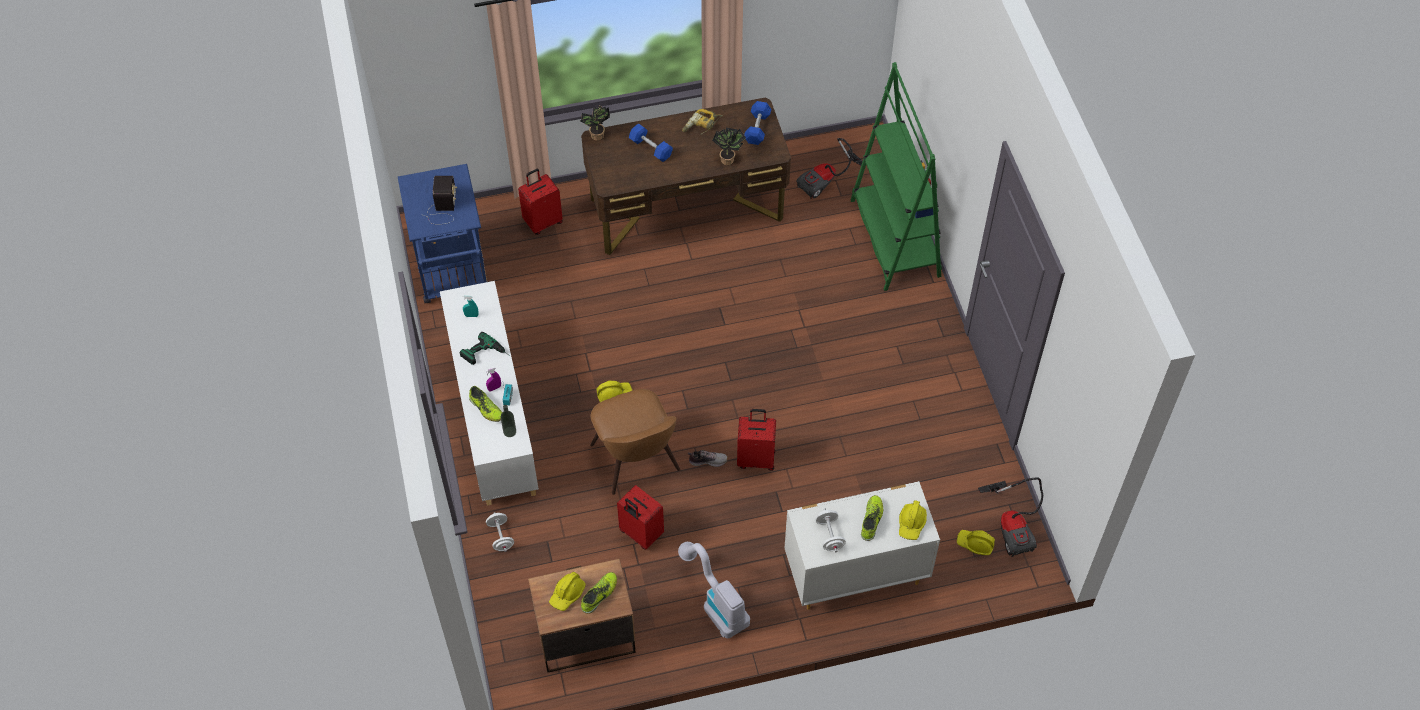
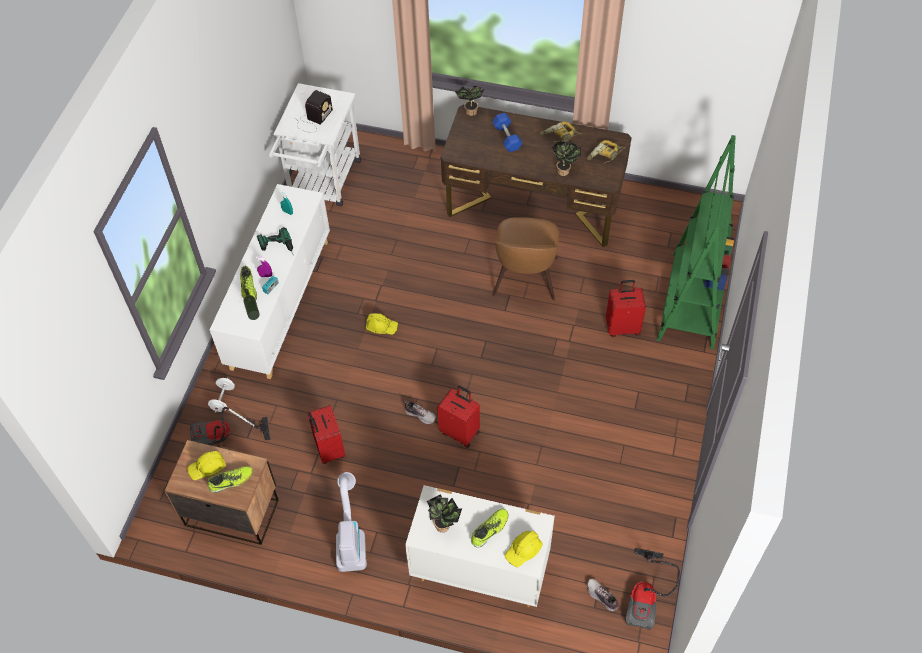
camera: 30 degrees right, 0 degrees up
(453, 275) = (322, 184): blue cart -> white cart
(543, 222) = (415, 171): red suitcase -> red suitcase (622, 327)
(636, 461) = (364, 388): brown chair -> brown chair (525, 279)
(757, 128) = (605, 156): blue dumbbell -> power drill
(827, 181) = (663, 230): vacuum cleaner -> vacuum cleaner (223, 439)
(829, 535) = (445, 525): white dumbbell -> potted plant
(975, 544) = (602, 597): yellow hard hat -> shoe

